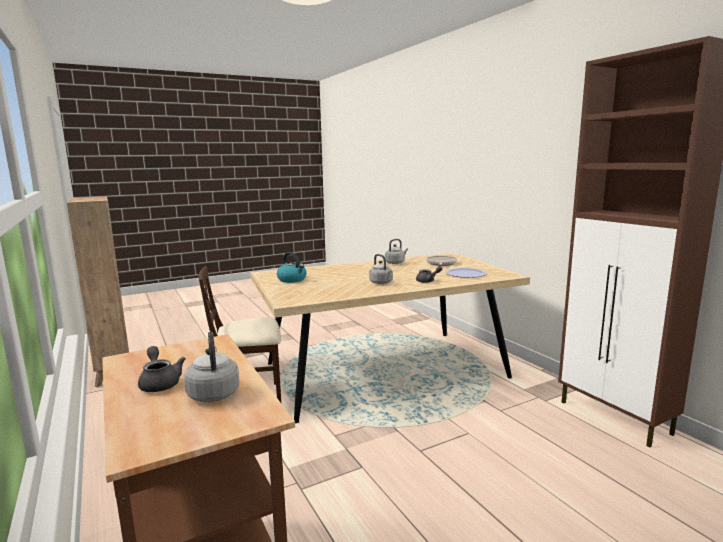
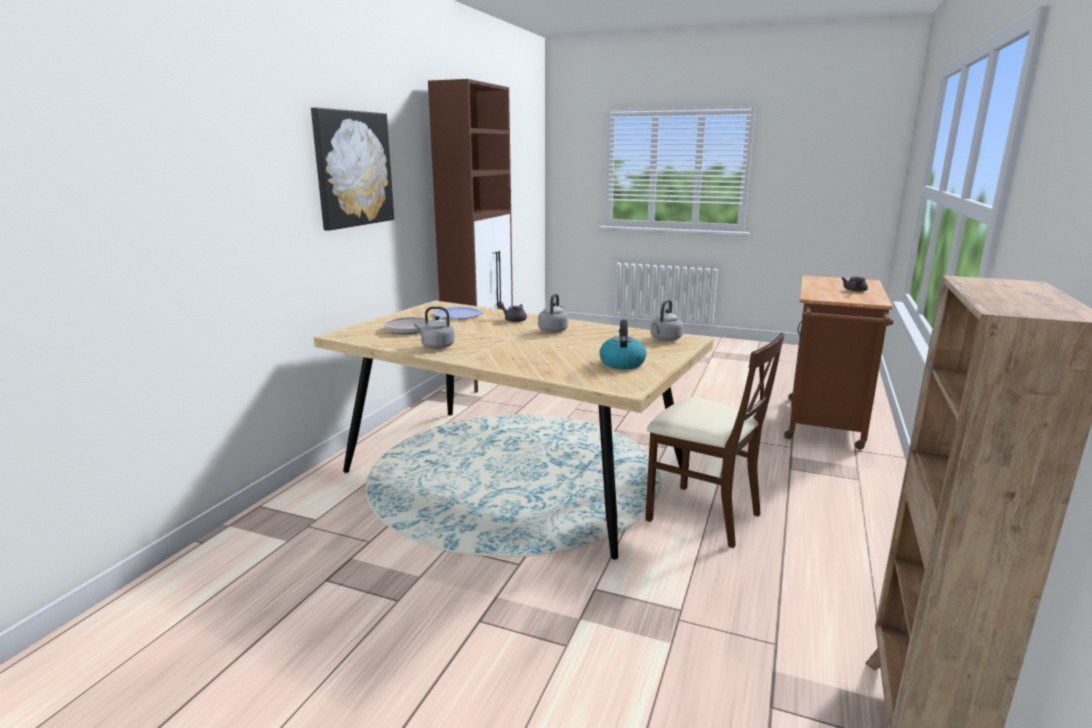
camera: 130 degrees left, 5 degrees up
(213, 393) = (829, 284): grey kettle -> grey kettle (665, 339)
(518, 158) = (353, 169): none -> picture

